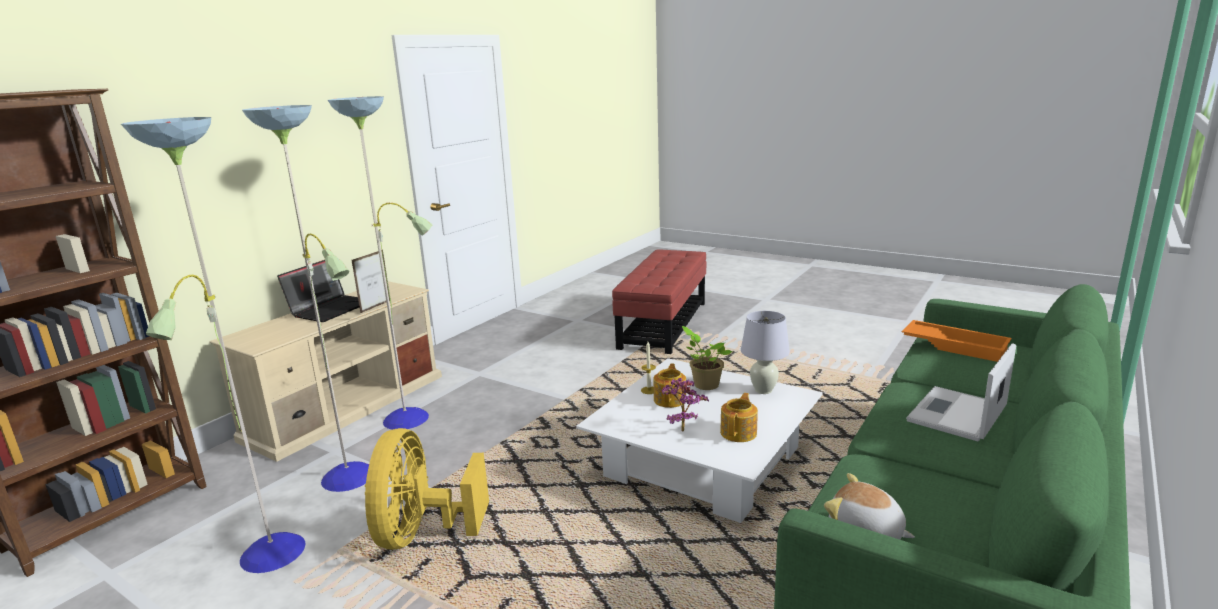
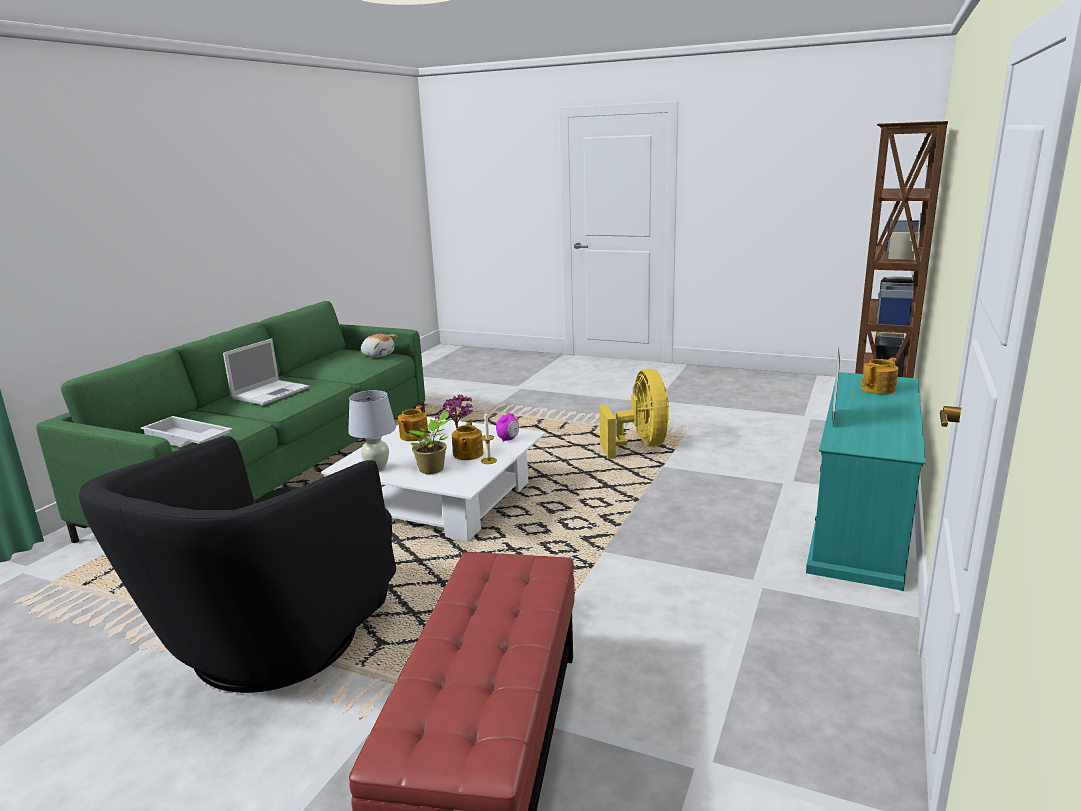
camera: 170 degrees right, 0 degrees up
(275, 330) = (879, 389): none -> teapot
(330, 308) = (885, 413): laptop -> none
(347, 405) = (860, 522): beige tv stand -> turquoise tv stand
(351, 477) = (739, 467): floor lamp -> none
(622, 417) = (508, 439): none -> alarm clock
(796, 363) = (273, 643): none -> black armchair
(955, 346) = (186, 440): orange tray -> white tray

